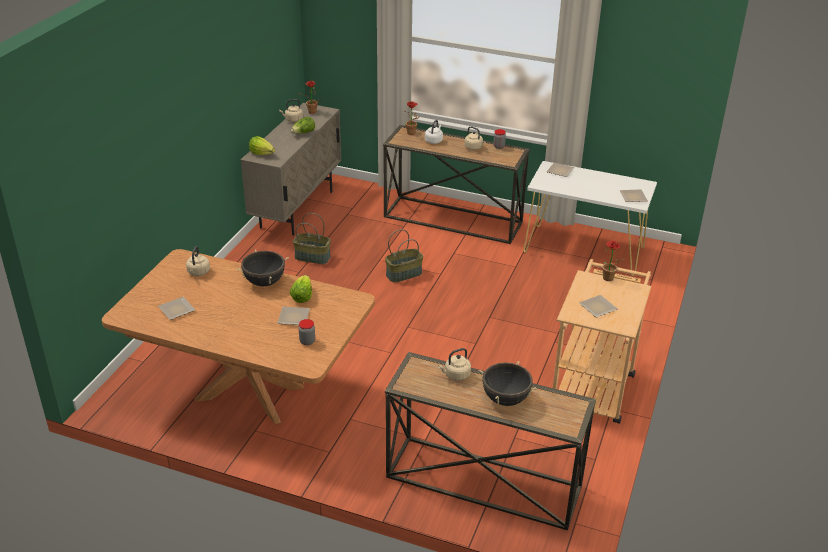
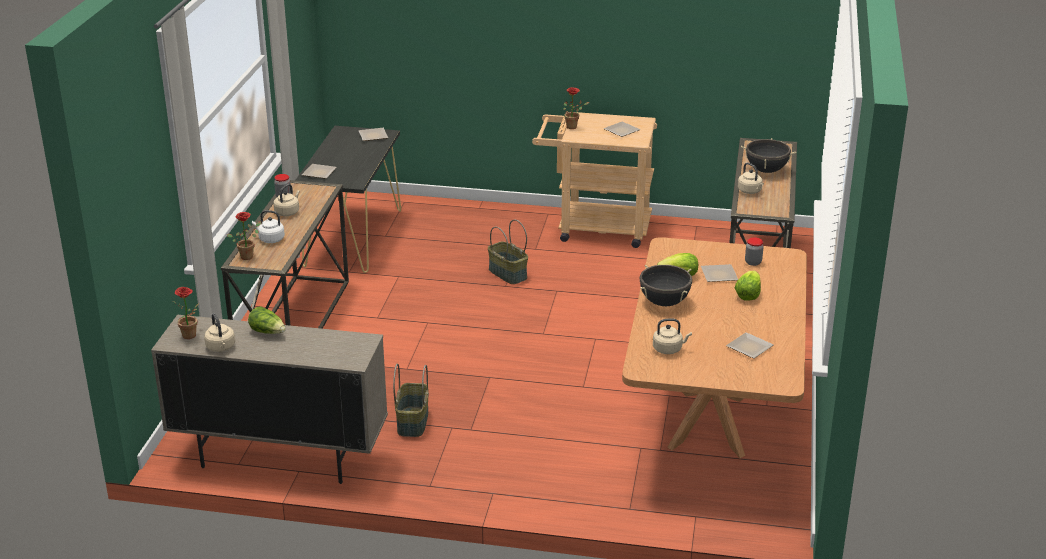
camera: 100 degrees left, 5 degrees down
(261, 154) = (343, 356): lettuce -> lettuce (748, 295)
(404, 274) = (434, 347): basket -> basket (507, 274)
(584, 250) = (353, 237): white console table -> black console table

